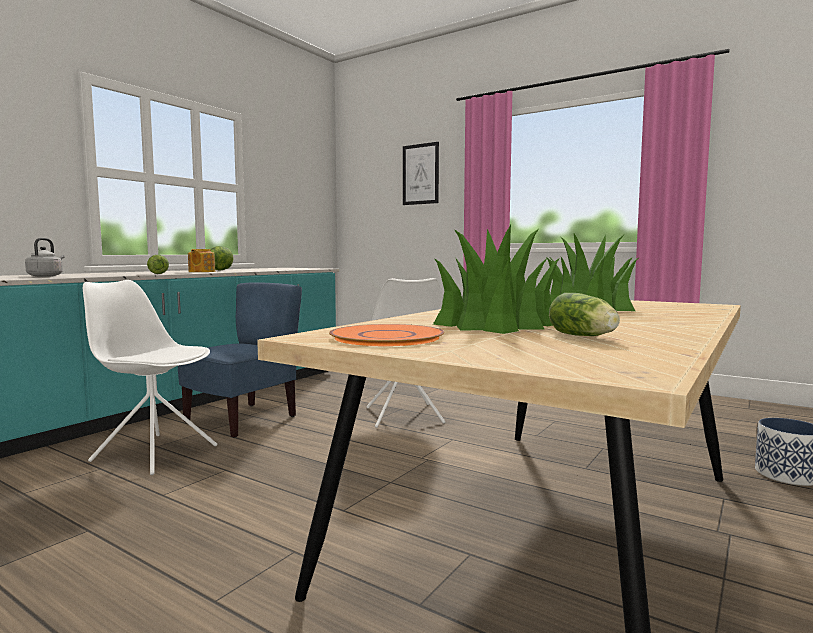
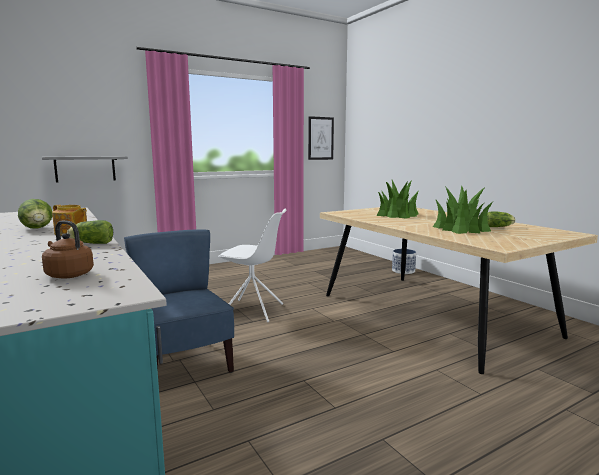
camera: 65 degrees left, 5 degrees up
(46, 276) = (68, 275): grey kettle -> brown kettle
(153, 453) = (232, 411): white chair -> none
(387, 337) = (501, 241): orange plate -> none
(410, 238) = (85, 169): none -> grey shelf
(420, 174) = (92, 108): picture -> picture (320, 138)

